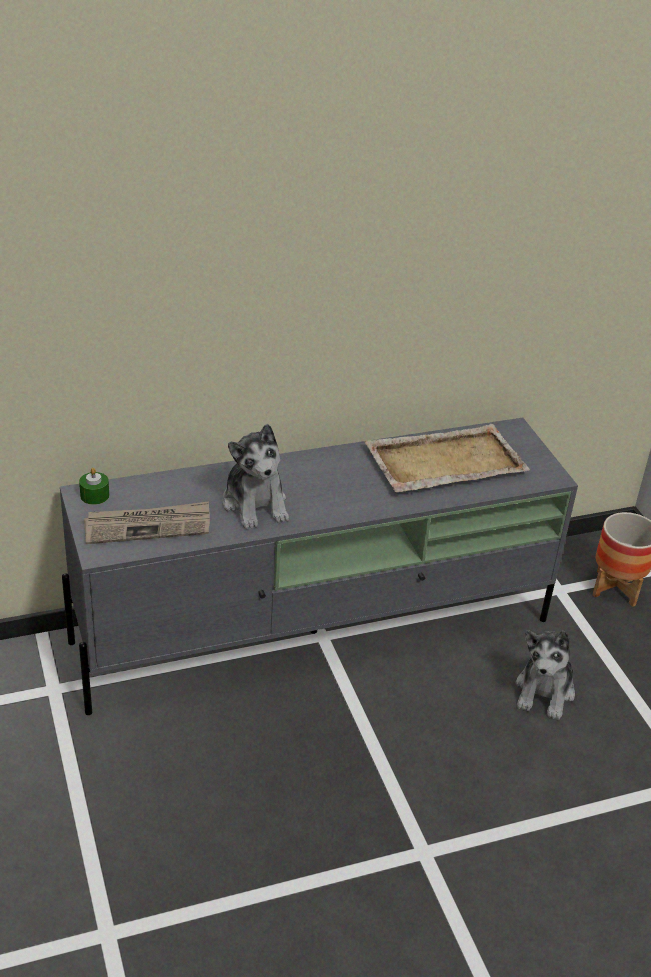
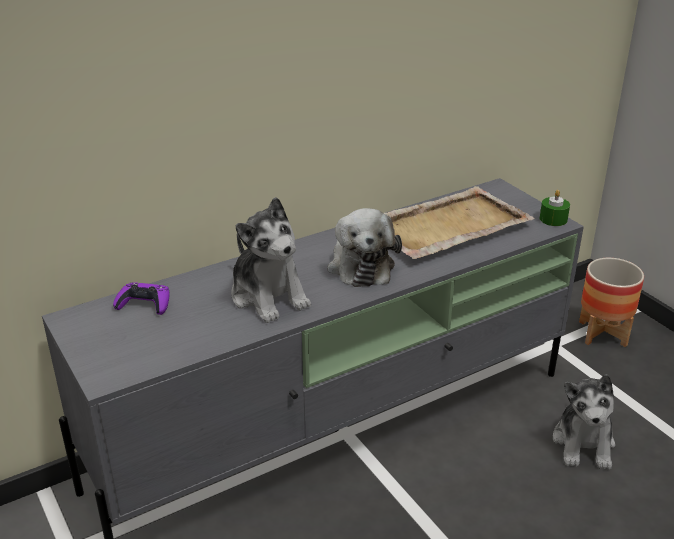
camera: 10 degrees left, 5 degrees down
(94, 495) = (85, 318): green candle -> green candle (553, 219)
(147, 491) = (144, 304): none -> purple game controller
(148, 526) = (155, 339): newspaper -> none
(348, 488) = (360, 265): none -> plush toy

